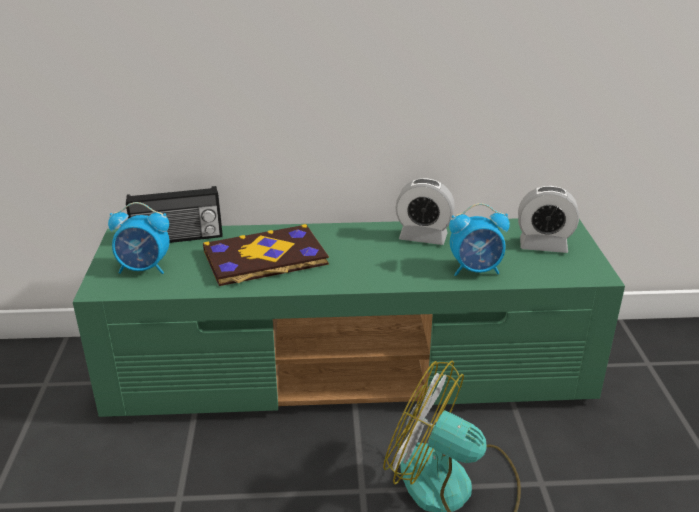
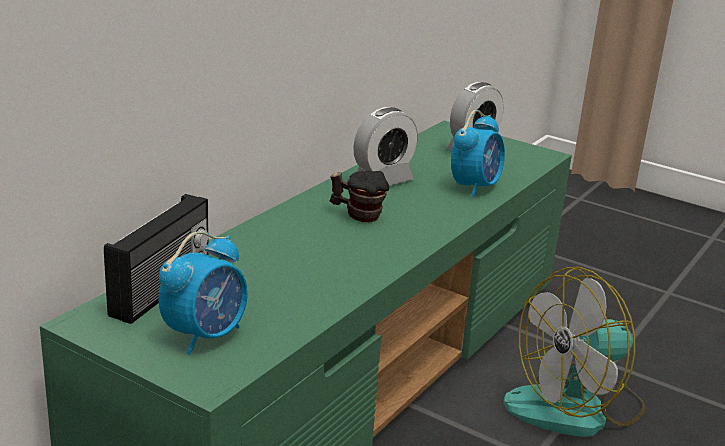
camera: 55 degrees left, 5 degrees down
(265, 259) = (302, 261): book -> none
(355, 250) = (358, 215): none -> mug

